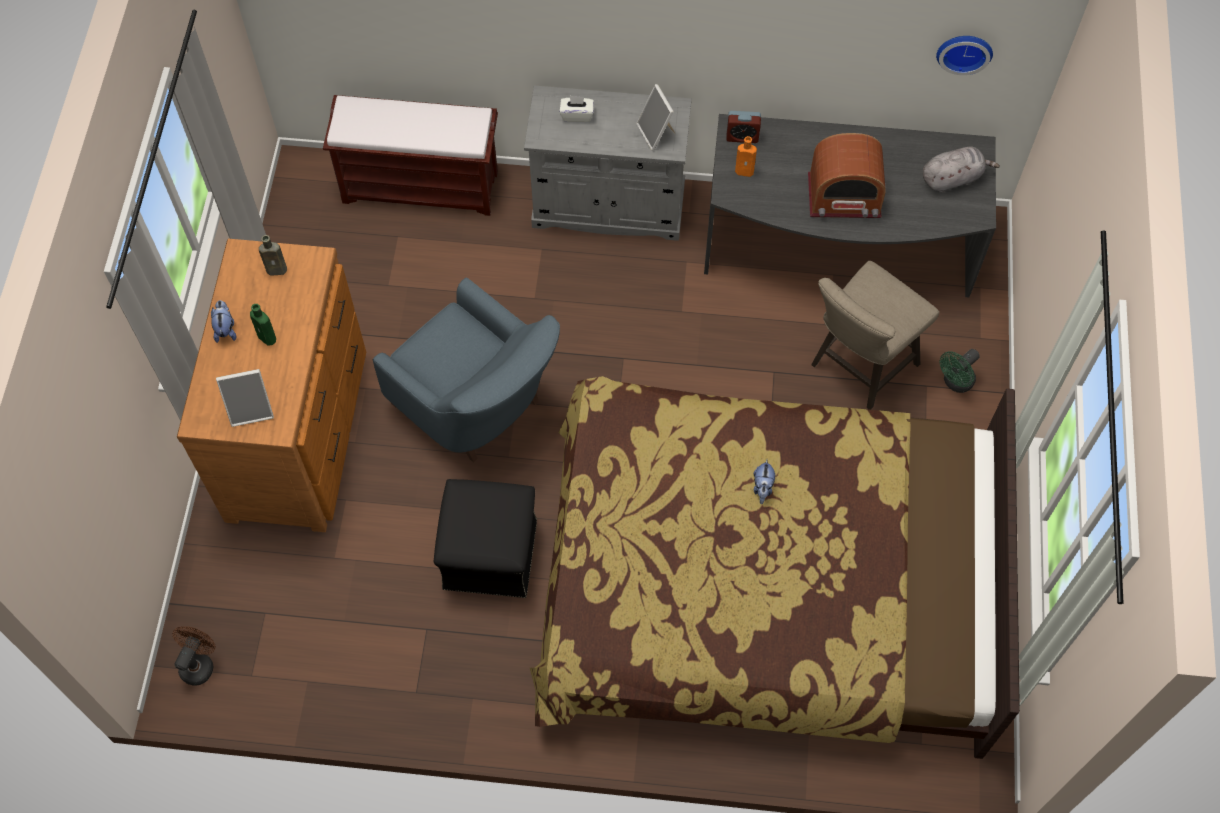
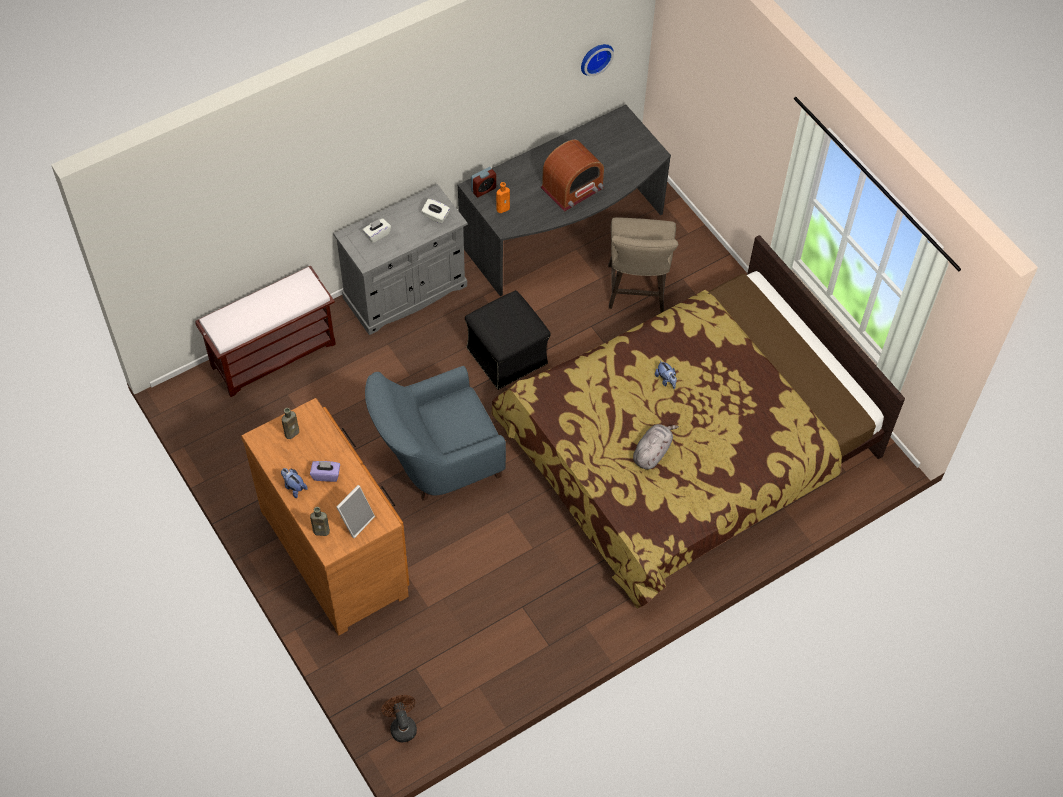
camera: 40 degrees left, 5 degrees down
(209, 396) = (322, 531): none -> brown bottle
(268, 338) = (326, 475): green bottle -> purple tissue box
(478, 408) = (435, 461): blue armchair -> blue armchair turned 150 degrees clockwise
(490, 555) = (521, 540): black ottoman -> black ottoman (507, 356)
(656, 133) = (435, 216): picture frame -> white tissue box
(953, 178) = (623, 141): grey plush toy -> grey plush toy (652, 452)
(955, 383) = (696, 266): green fan -> none

